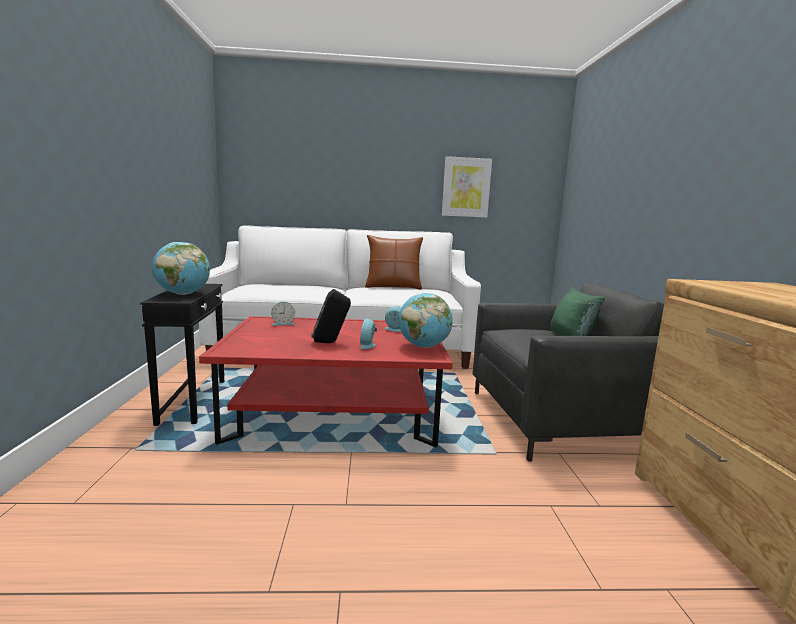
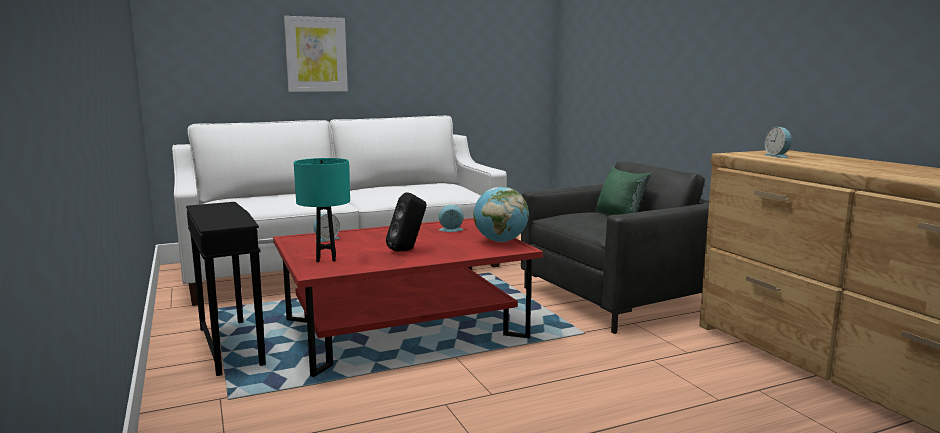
camera: 20 degrees left, 0 degrees up
(183, 294) = (223, 217): globe -> none
(254, 340) = (326, 259): none -> turquoise table lamp
(368, 345) = (447, 247): alarm clock -> alarm clock (778, 156)
(393, 287) = (397, 185): brown pillow -> none
(466, 187) = (454, 61): picture -> picture (316, 54)

